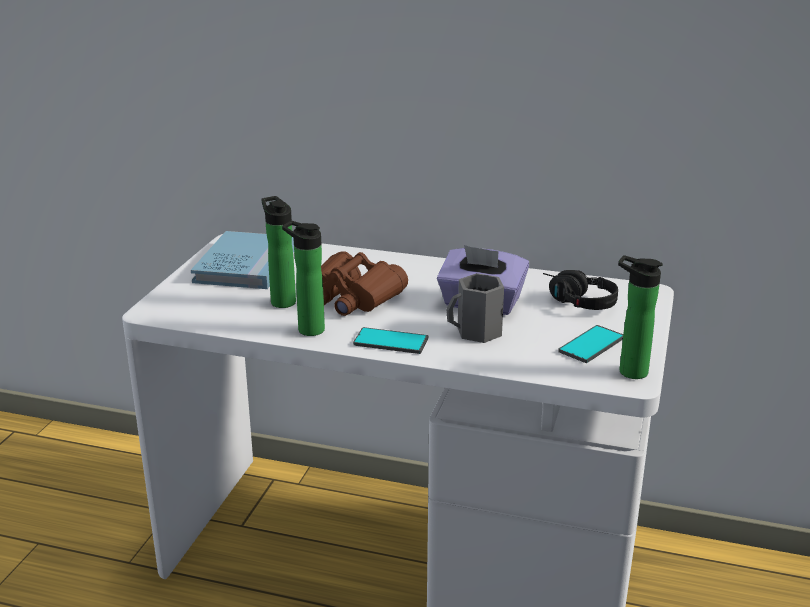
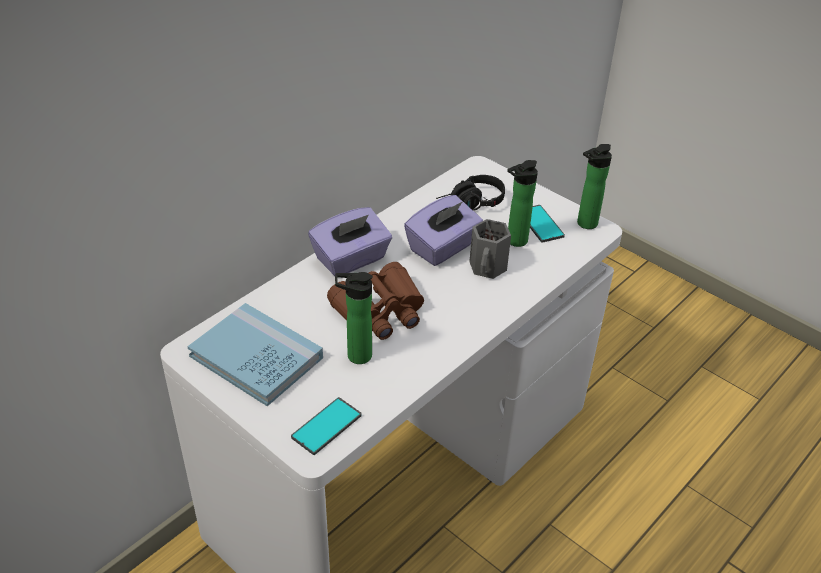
camera: 65 degrees left, 15 degrees up
(307, 329) = (421, 356): bottle -> bottle (514, 241)
(391, 342) = (475, 316): phone -> phone (326, 426)
(412, 269) = (351, 260): none -> purple tissue box

